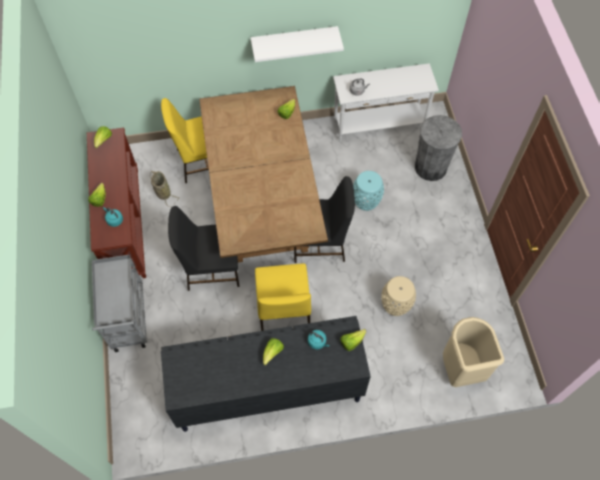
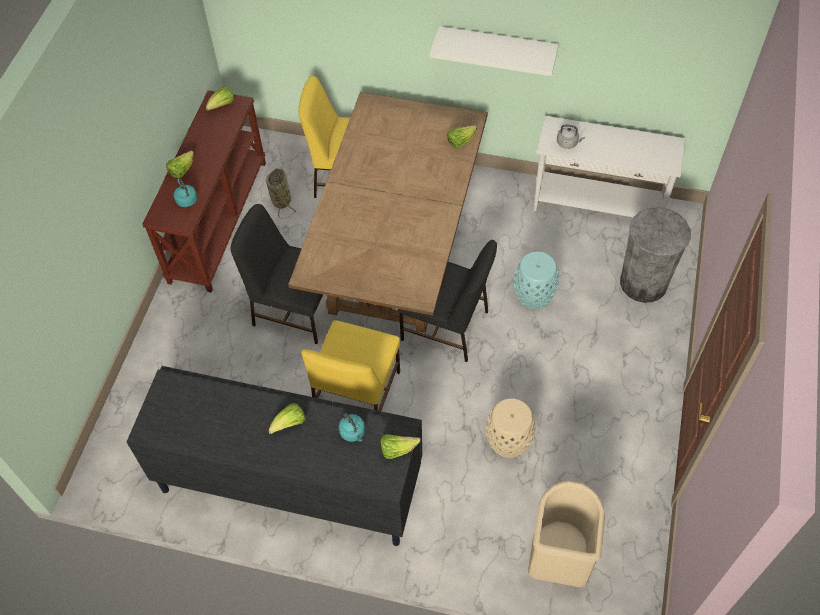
camera: 25 degrees right, 5 degrees down
(129, 321) = (165, 336): grey cart -> none

